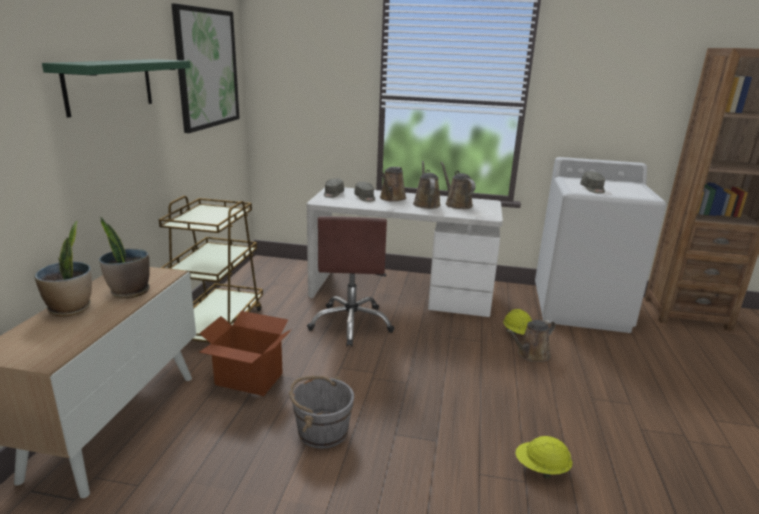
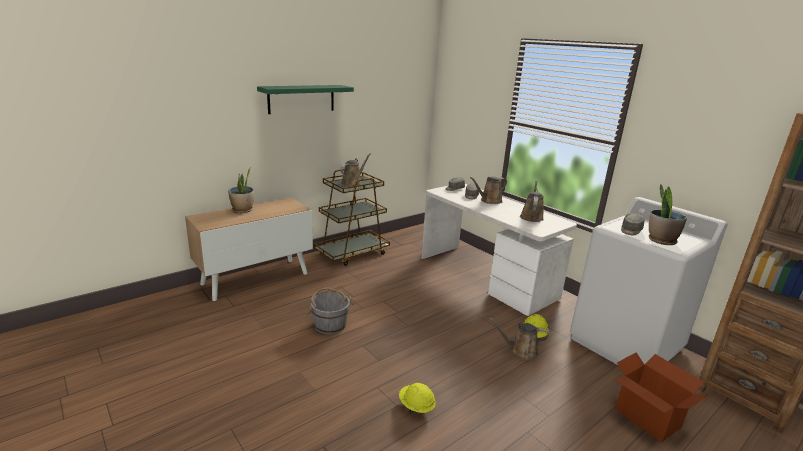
camera: 40 degrees right, 0 degrees up
(129, 292) = (273, 210): potted plant -> potted plant (661, 240)
(207, 68) = (391, 91): picture -> none
(248, 380) = (330, 286): cardboard box -> cardboard box (647, 418)
(351, 324) = (424, 282): brown office chair -> none
(426, 204) = (507, 210): brown watering can -> brown watering can (353, 183)

